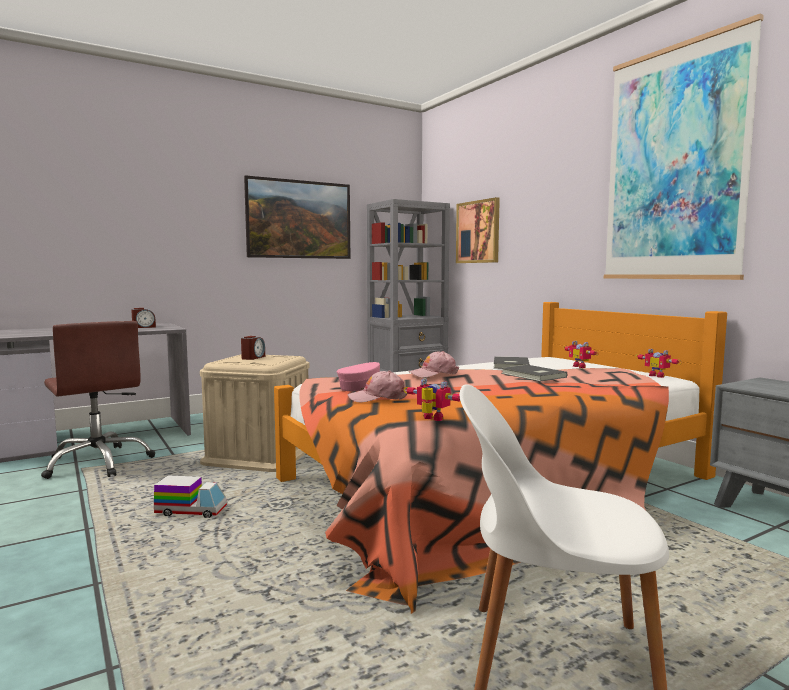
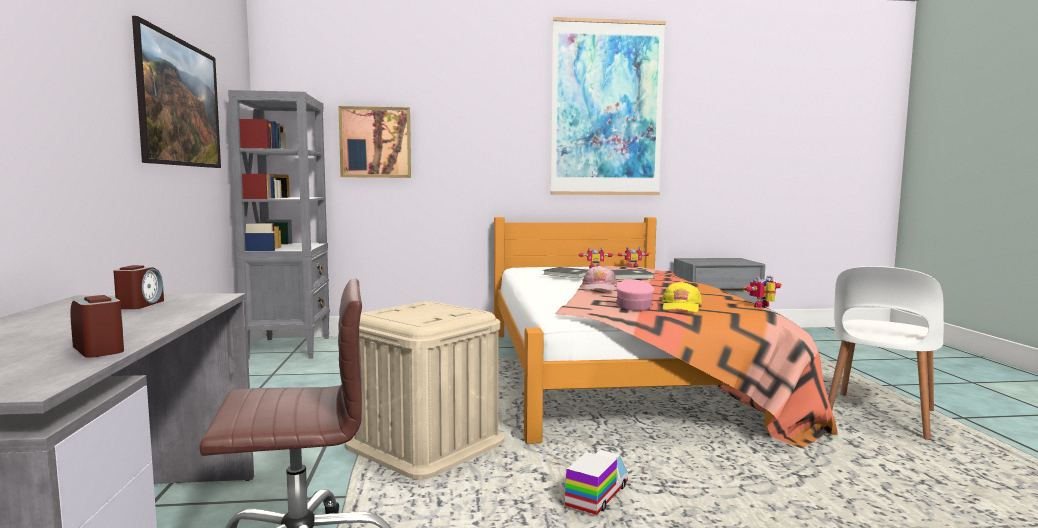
camera: 65 degrees left, 0 degrees up
(253, 358) = (414, 312): alarm clock -> alarm clock (99, 349)
(378, 398) = (681, 307): pink cap -> yellow cap

